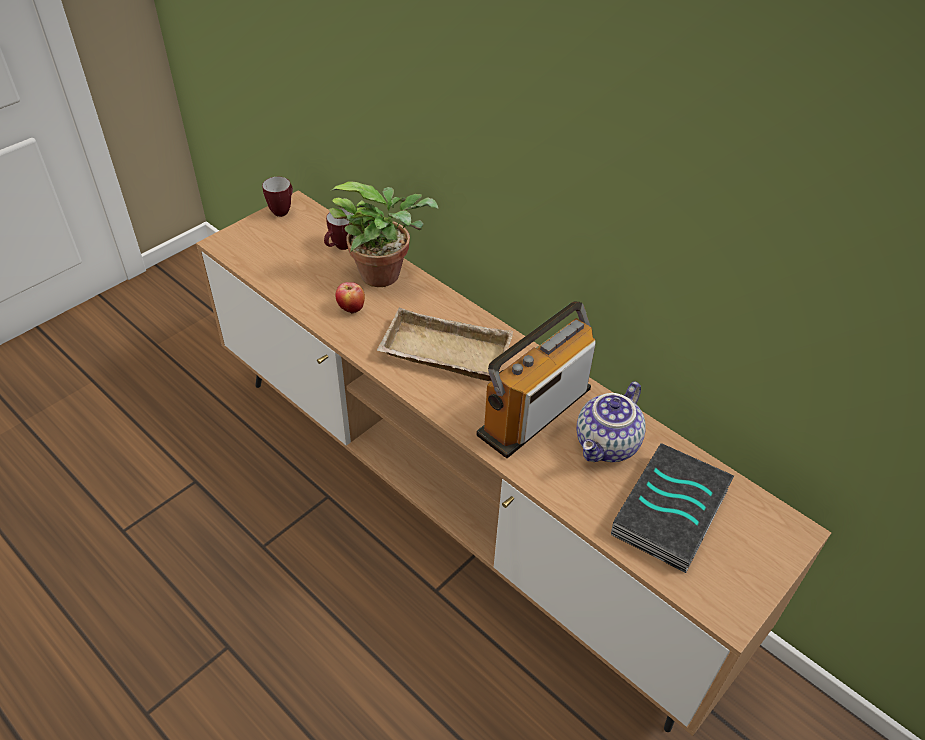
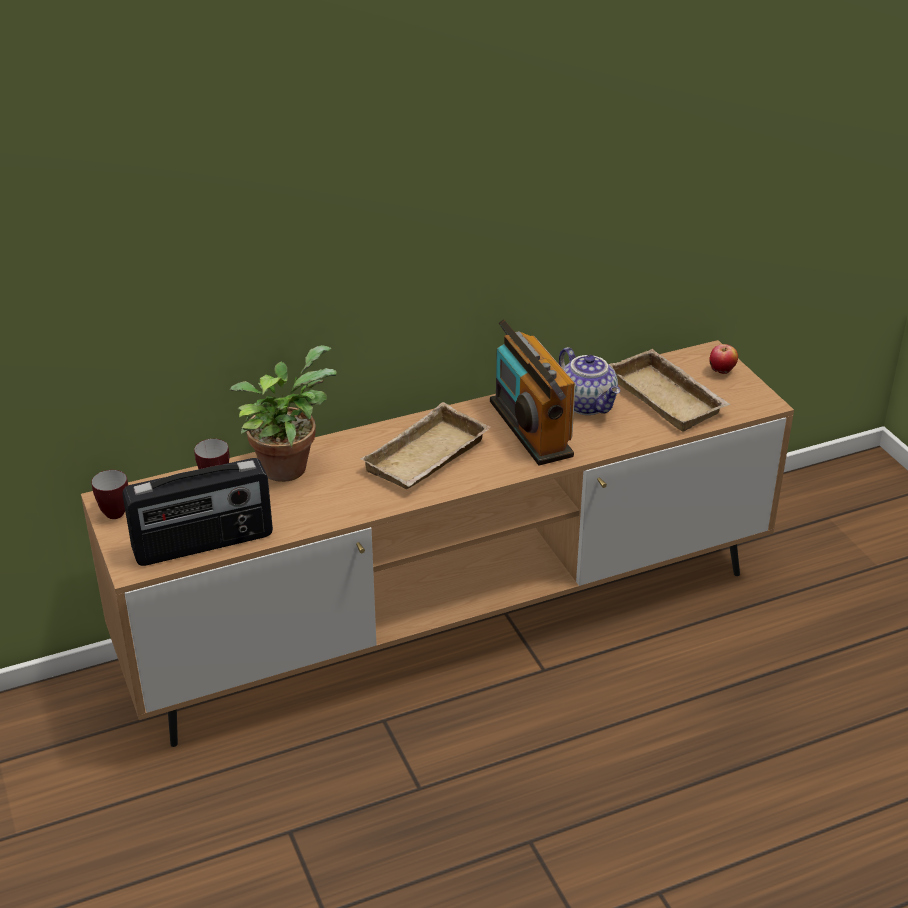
camera: 65 degrees left, 10 degrees down
(263, 266) = (203, 544): none -> radio
(351, 309) = (323, 498): apple -> apple (721, 372)
(672, 514) = (669, 397): book -> beige tray

